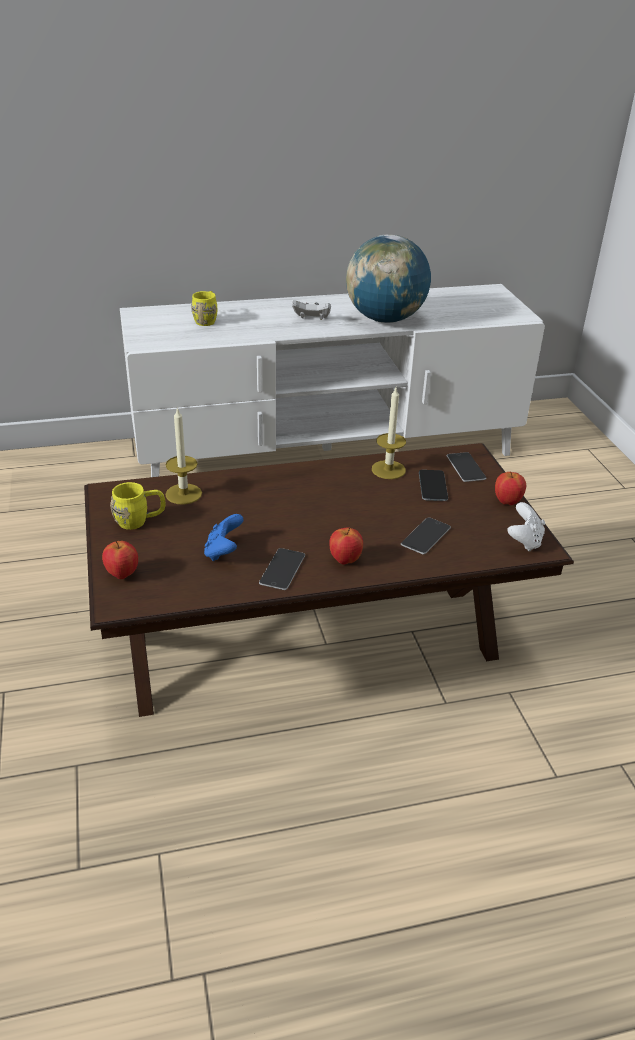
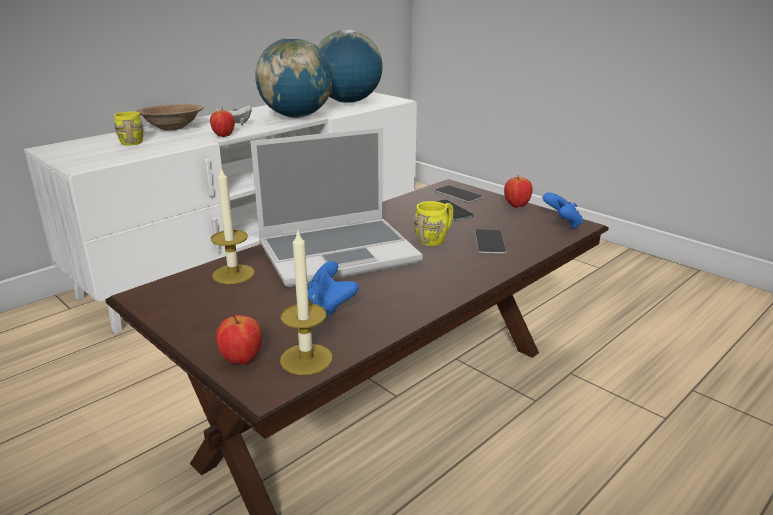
camera: 30 degrees left, 10 degrees down
(140, 521) = (209, 308): yellow mug -> yellow mug (435, 238)
(256, 308) = (172, 128): none -> brown bowl
(282, 569) = (403, 300): phone -> none
(283, 501) = (339, 253): none -> laptop
(345, 560) = (449, 276): apple -> apple (223, 136)
(388, 470) = (402, 210): candle -> candle (306, 359)
(464, 307) = (348, 102): none -> globe
(524, 541) = (562, 224): white game controller -> blue game controller

